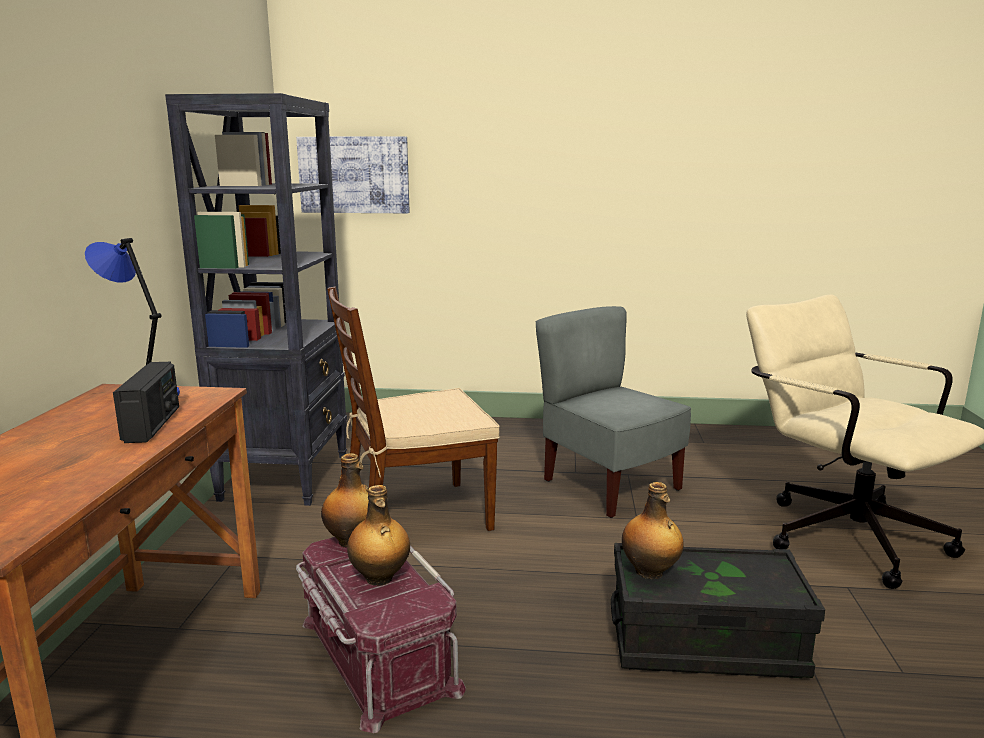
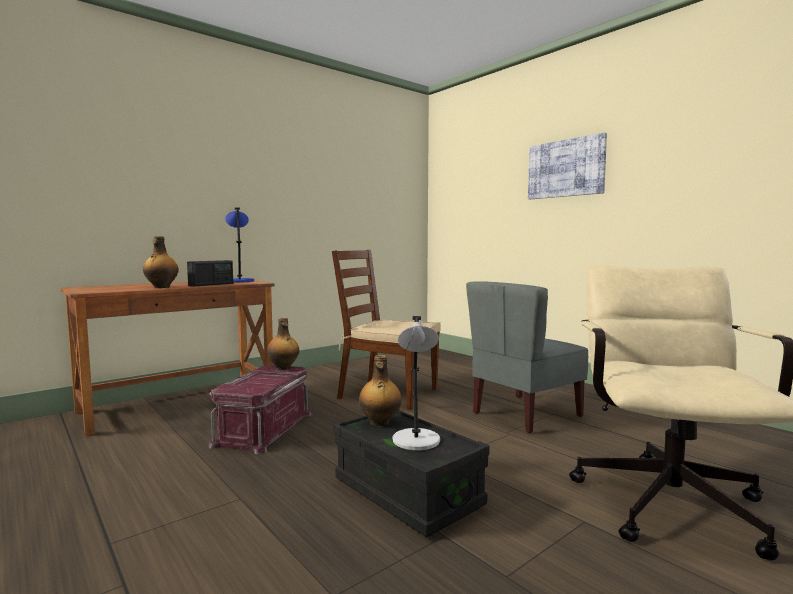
camera: 45 degrees right, 10 degrees down
(286, 476) = (367, 365): black bookcase -> none
(354, 175) = (458, 202): picture -> picture (565, 168)
(379, 578) = (263, 381): bottle -> bottle (161, 287)
(609, 486) = (525, 414): grey chair -> grey chair turned 135 degrees counterclockwise
(732, 578) = (416, 442): none -> grey table lamp

